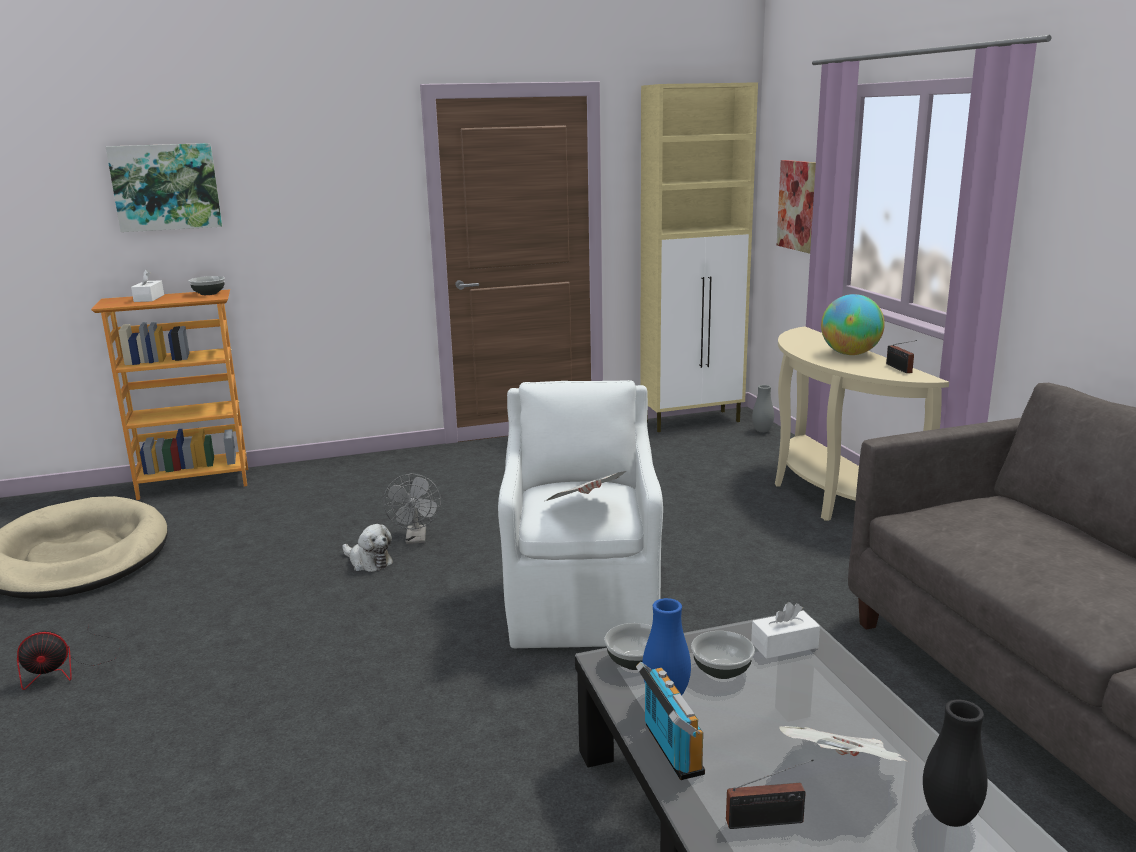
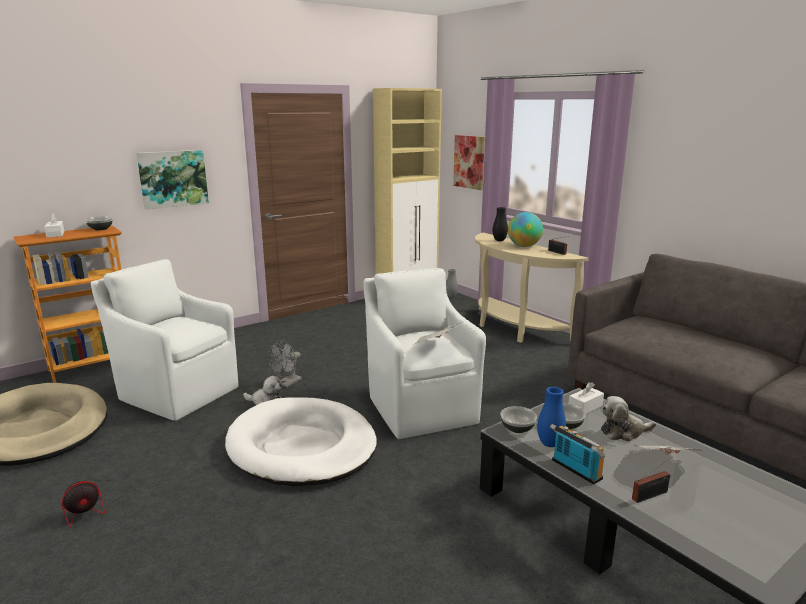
camera: 20 degrees left, 0 degrees up
(166, 187) = (62, 152): picture -> picture (173, 178)
(268, 531) = (177, 392): none -> white armchair
(370, 635) = (302, 446): none -> white dog bed
(416, 539) = (287, 383): grey fan -> grey fan turned 60 degrees clockwise
(816, 700) = (623, 432): none -> plush toy
(949, 817) = (726, 475): black vase -> black vase (499, 240)

